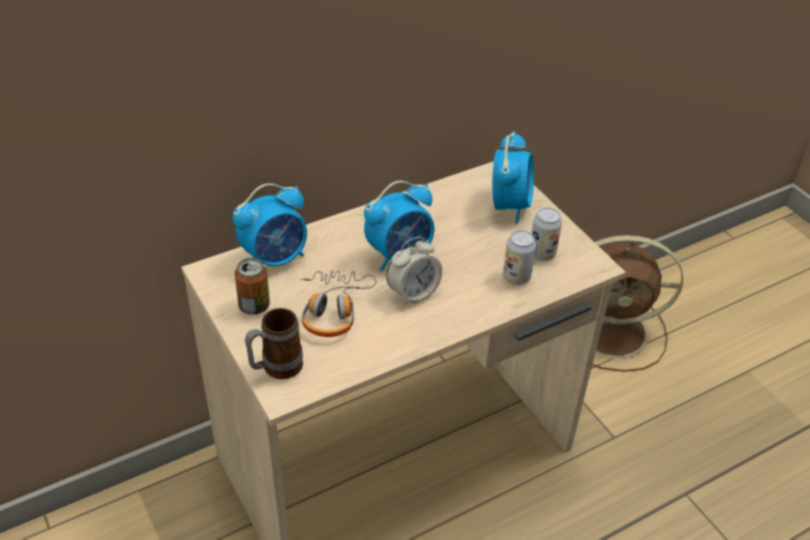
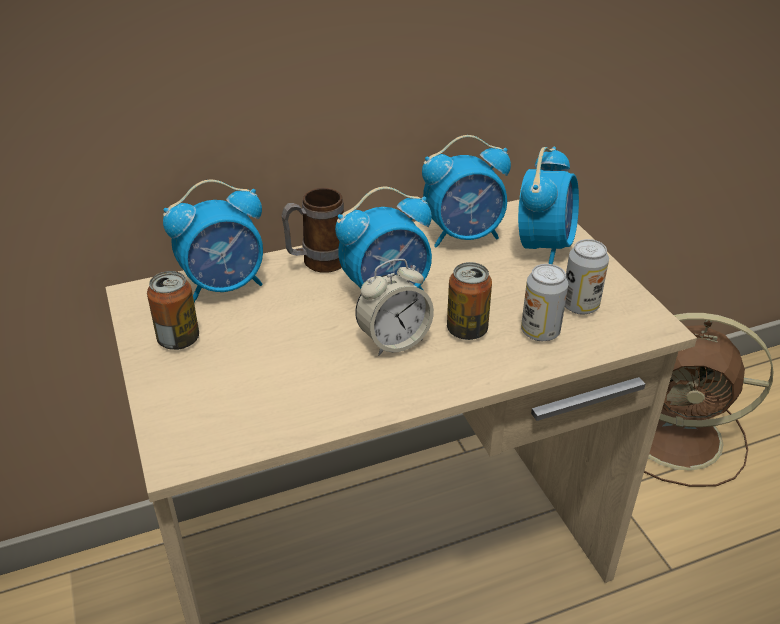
camera: 10 degrees right, 5 degrees down
(275, 369) = (179, 422): mug -> mug (316, 263)
(333, 310) = (281, 353): headphones -> none
(448, 200) = (464, 236): none -> alarm clock
(464, 280) = (467, 330): none -> can

